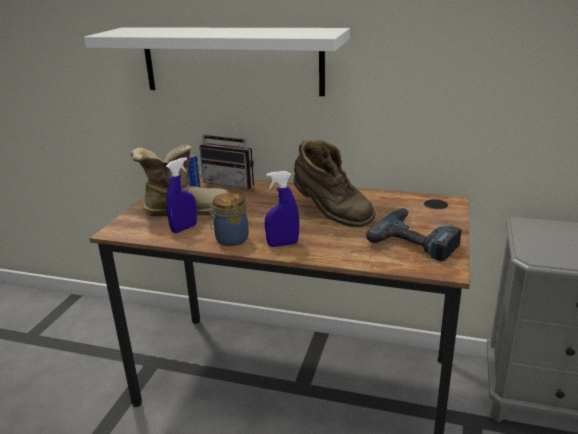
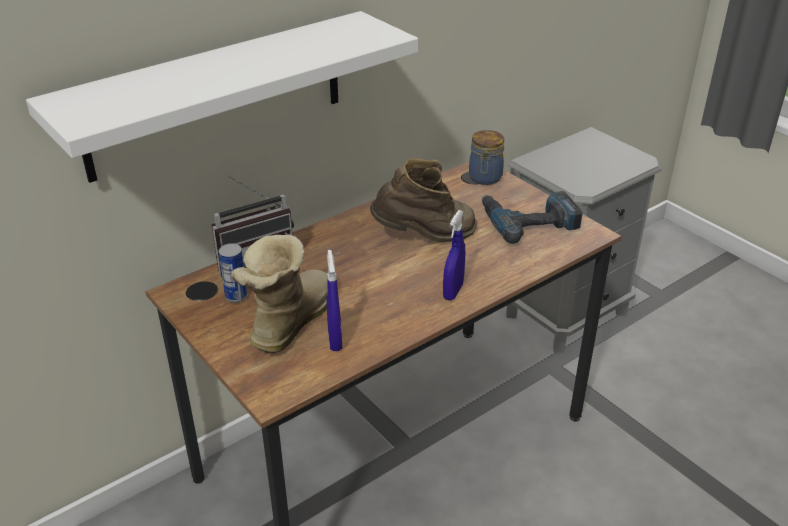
camera: 55 degrees left, 10 degrees up
(230, 239) = (403, 319): jar -> jar (485, 178)

